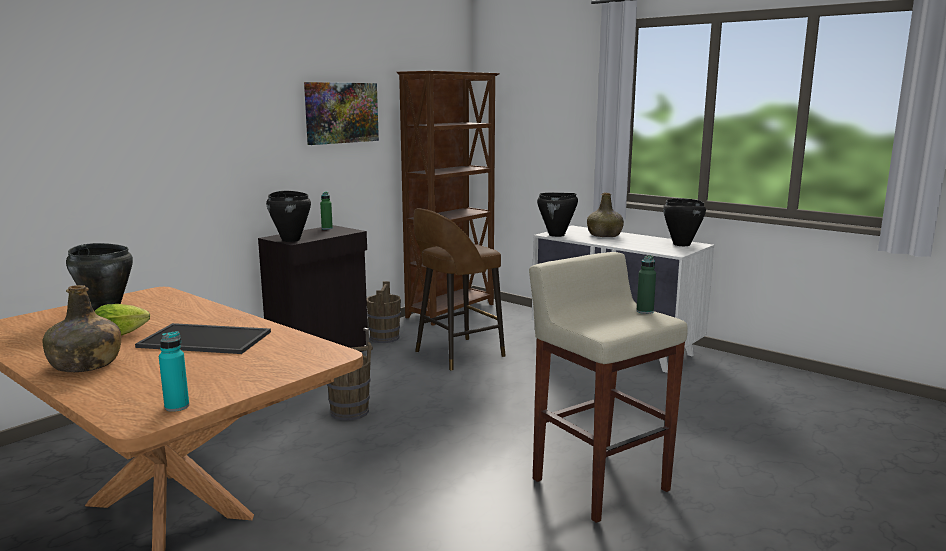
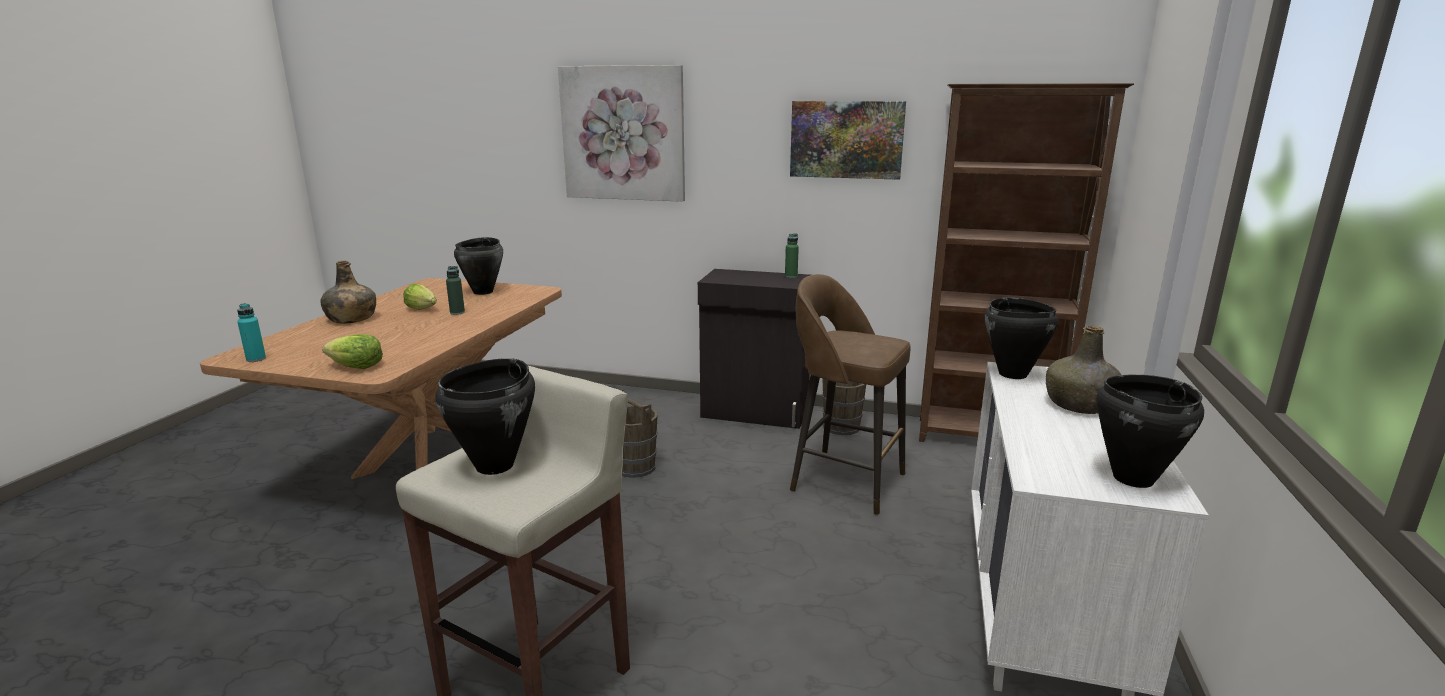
camera: 65 degrees right, 5 degrees up
(155, 115) = (623, 134): none -> picture
(207, 339) = (415, 331): tray -> none
(291, 240) = (718, 278): black cooking pot -> black cooking pot (496, 465)
(296, 362) = (356, 367): none -> lettuce
(645, 311) = (546, 488): green bottle -> green bottle (457, 312)

